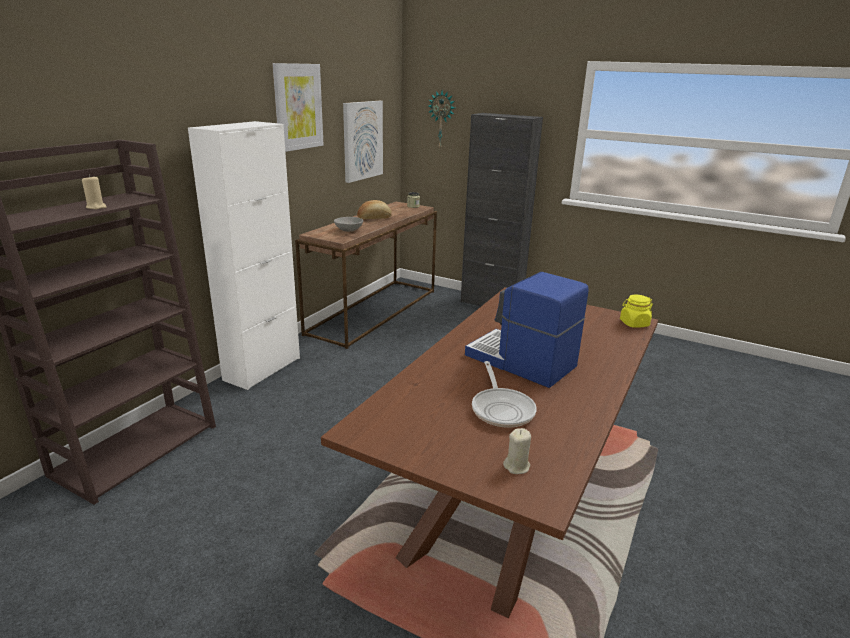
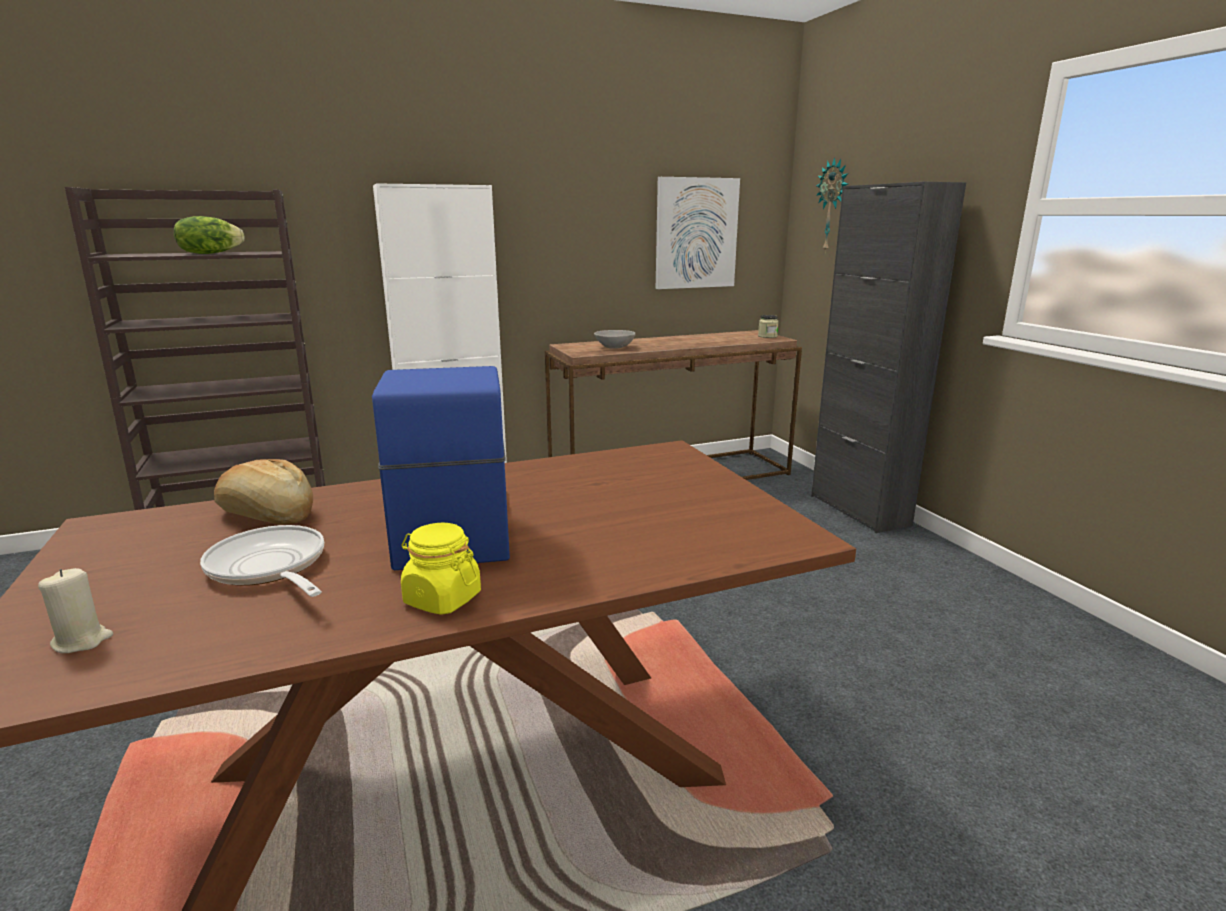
camera: 40 degrees right, 5 degrees down
(96, 207) = (210, 253): beige candle -> lettuce
(298, 107) = (568, 176): picture -> none
(374, 218) = (678, 341): bread -> bread (267, 516)
(502, 409) = (270, 568): frying pan -> frying pan turned 105 degrees clockwise
(634, 323) = (780, 539): yellow jar -> yellow jar (442, 599)

